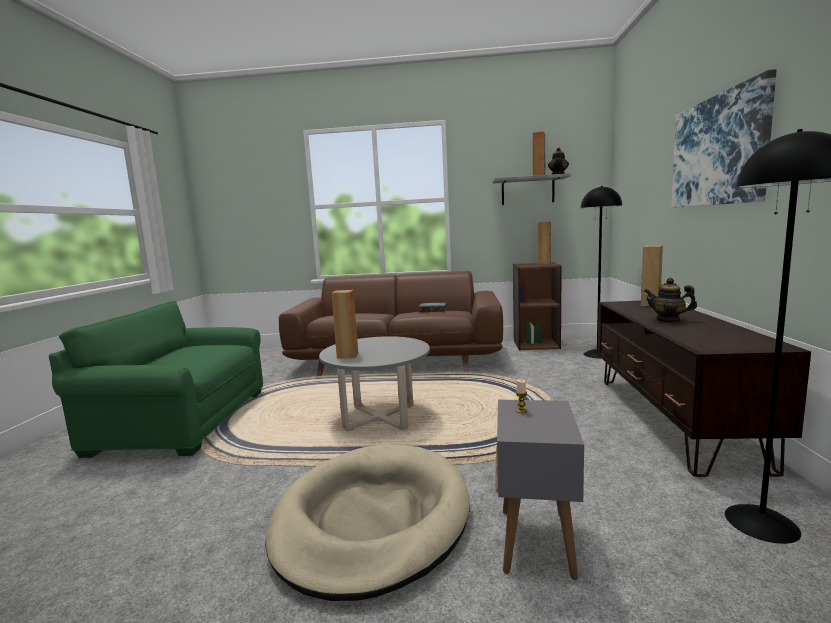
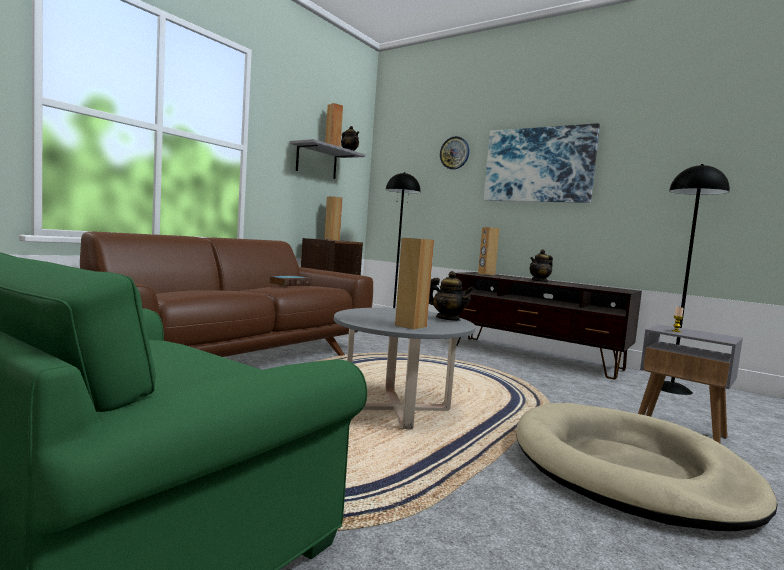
camera: 60 degrees left, 5 degrees down
(402, 354) = (448, 319): none -> teapot
(657, 149) = (454, 153): none -> wall clock

